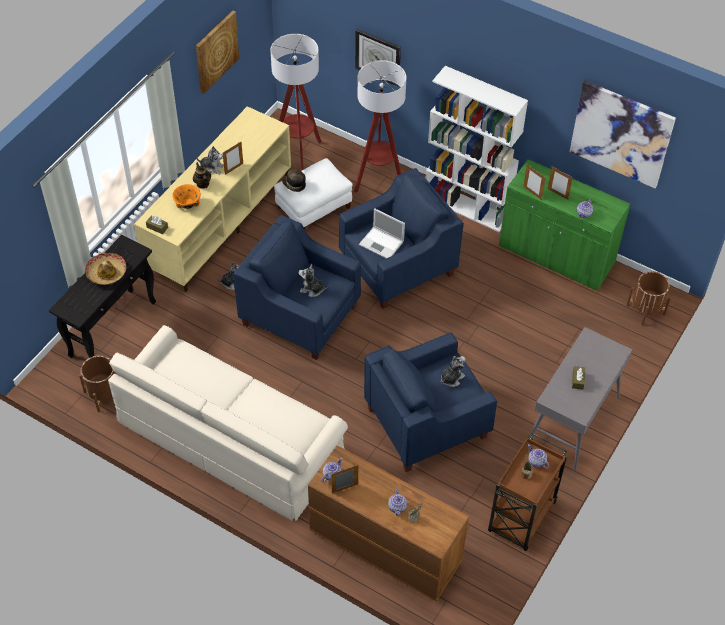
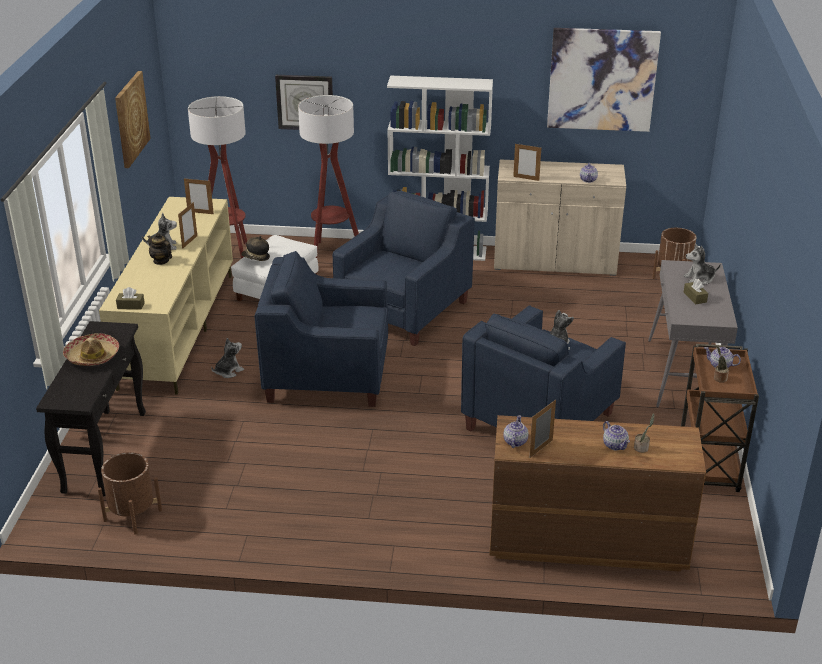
camera: 25 degrees left, 20 degrees down
(187, 204) = (155, 279): orange bowl -> none
(230, 437) = (324, 504): beige sofa -> none
(312, 289) = (345, 321): plush toy -> plush toy (699, 279)
(382, 243) = (392, 269): laptop -> none
(556, 255) = (554, 262): green cabinet -> beige cabinet
(557, 194) = (551, 173): picture frame -> picture frame (200, 212)

